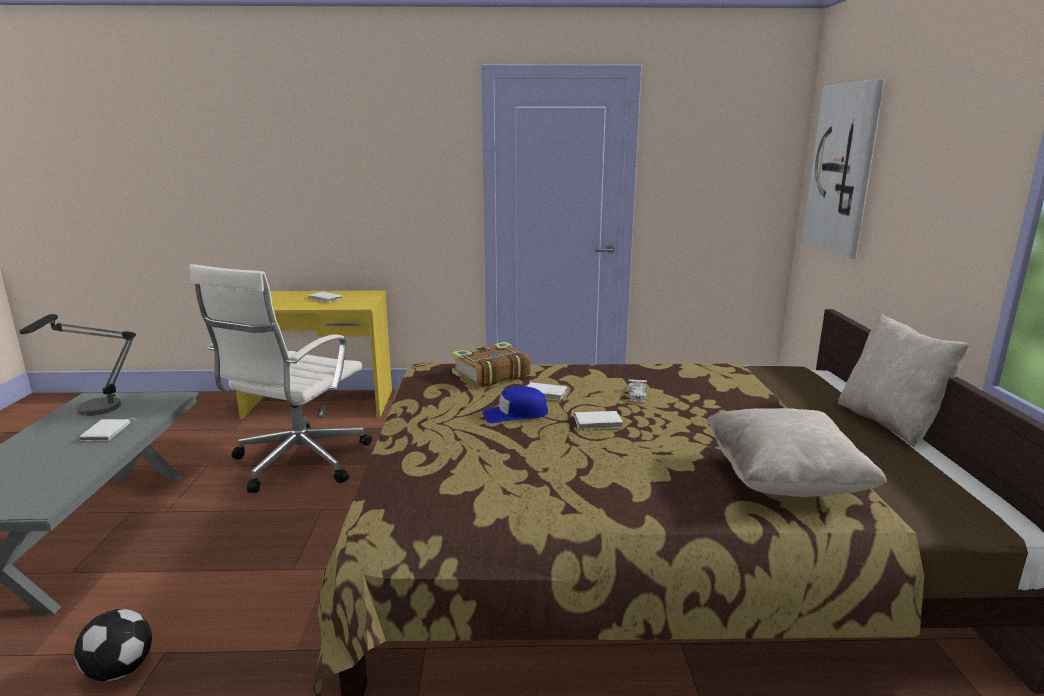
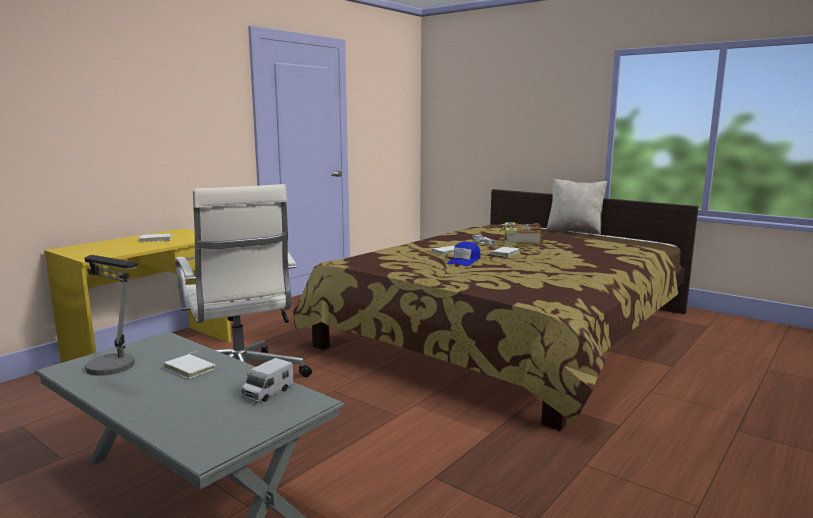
camera: 50 degrees left, 5 degrees down
(58, 480) = (267, 392): none -> toy truck
(119, 671) = (434, 498): football -> none
(490, 375) = (393, 254): book -> book (521, 242)
(784, 481) = (609, 249): beige pillow -> none
(843, 169) = (464, 111): picture -> none

